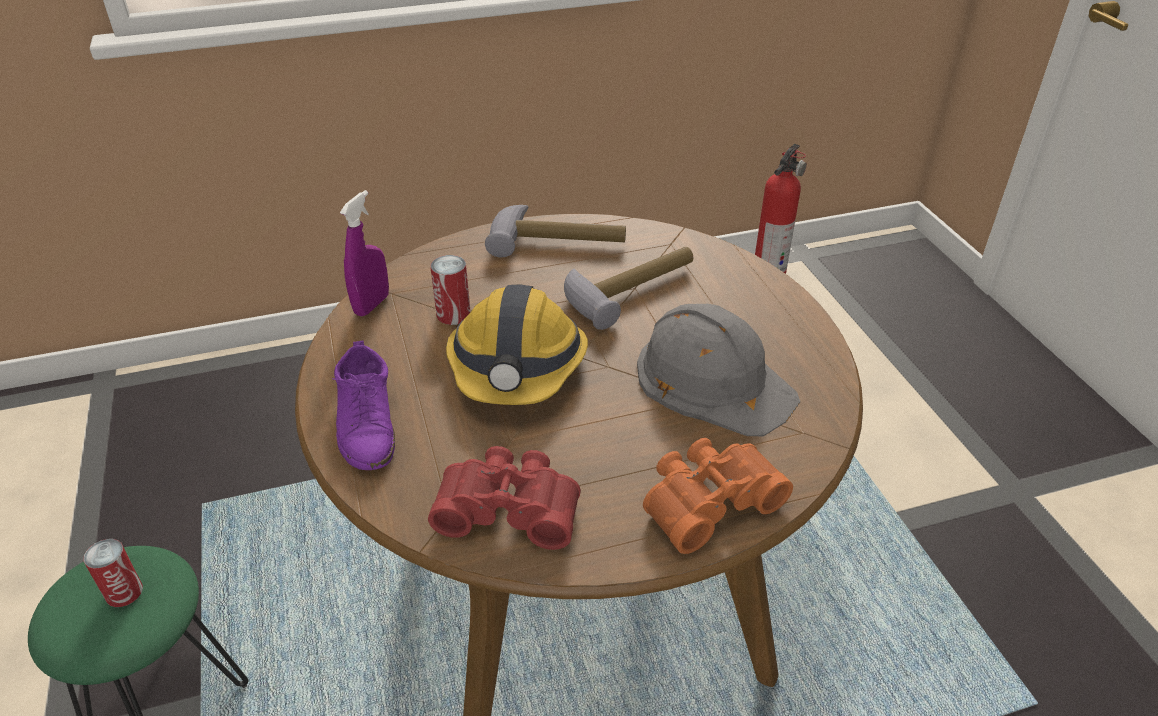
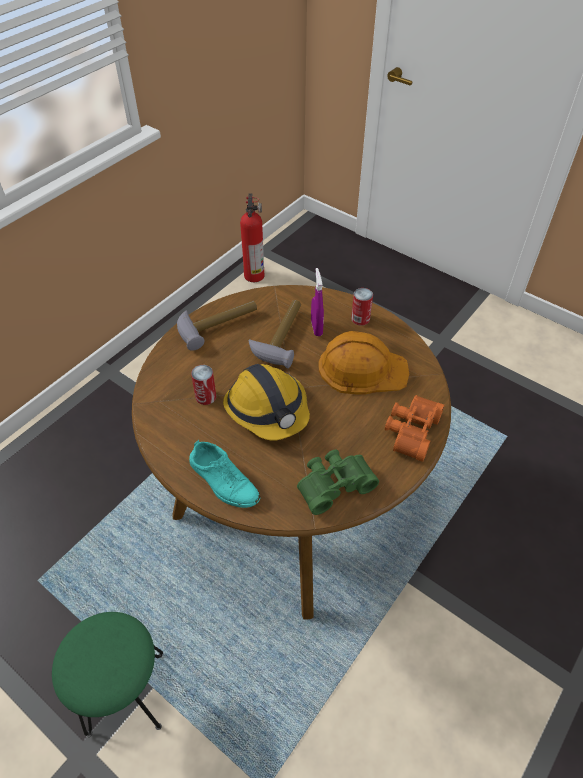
camera: 35 degrees left, 10 degrees up
(124, 592) = (105, 648): can -> can (360, 319)
(367, 422) = (223, 481): purple shoe -> turquoise shoe
(372, 305) = (155, 414): purple spray bottle -> purple spray bottle (316, 328)
(509, 508) = (333, 484): red binoculars -> green binoculars
(713, 379) = (362, 368): grey hard hat -> orange hard hat

